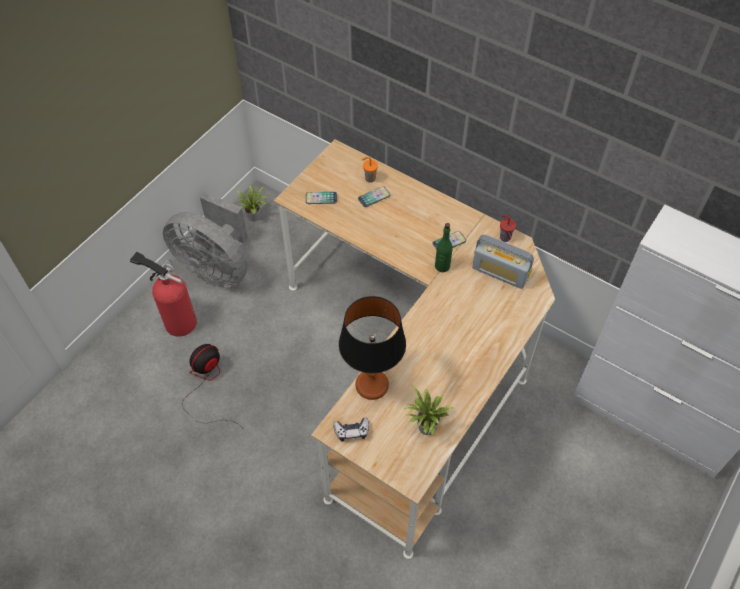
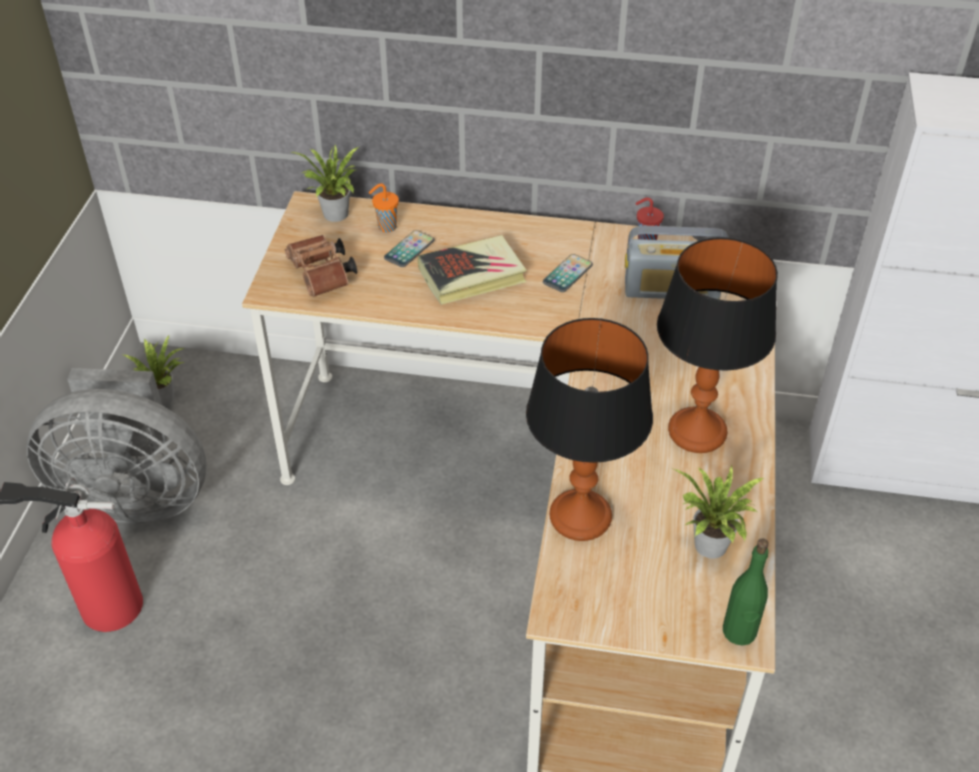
camera: 25 degrees left, 10 degrees down
(207, 385) = (214, 689): fan -> none
(321, 198) = (322, 277): phone -> brown binoculars
(347, 162) = (335, 216): none -> potted plant
(351, 431) = (592, 601): game controller -> none
(398, 225) = (472, 275): none -> book
(442, 266) = (579, 309): green bottle -> green bottle (739, 632)
(460, 362) = (698, 432): none -> table lamp

